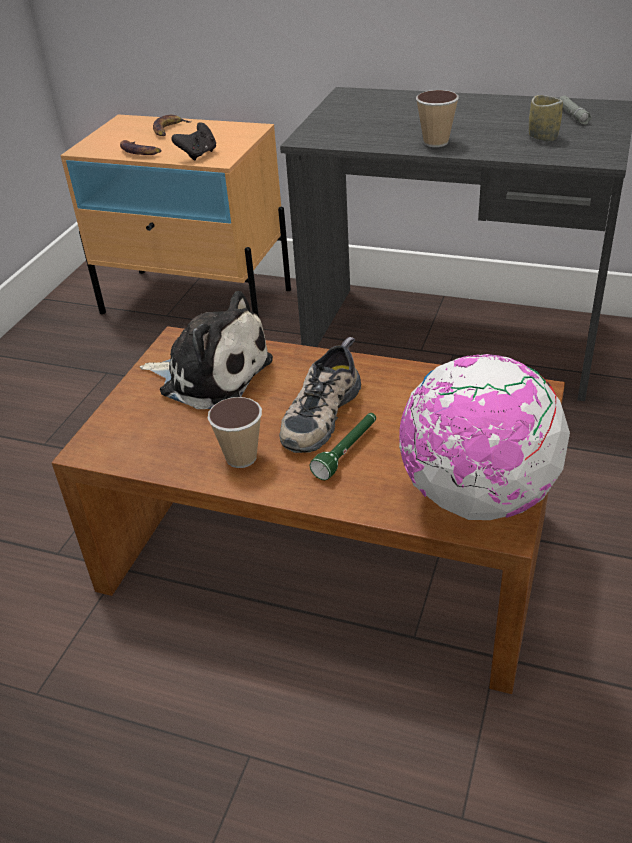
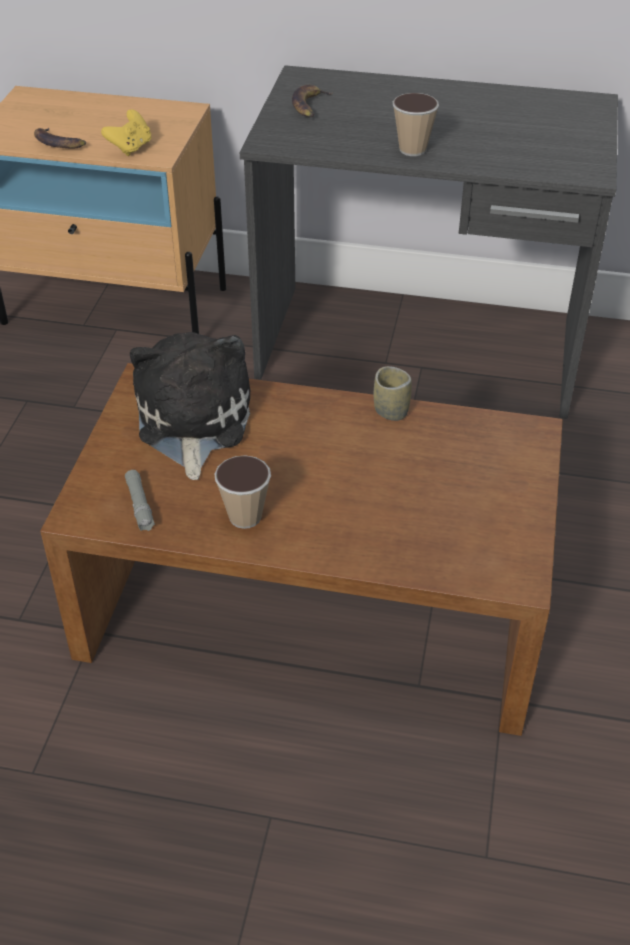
camera: 10 degrees left, 5 degrees up
(169, 129) = (85, 110): banana -> banana (310, 106)
(198, 155) = (131, 148): black game controller -> yellow game controller
(211, 375) = (191, 423): plush toy -> plush toy turned 105 degrees counterclockwise
(319, 413) = (317, 462): shoe -> none
(347, 451) = (354, 505): green flashlight -> none
(477, 498) = (490, 549): globe -> none
(543, 137) = (526, 144): cup -> cup (391, 411)
(573, 115) = (554, 113): grey flashlight -> grey flashlight (140, 505)

